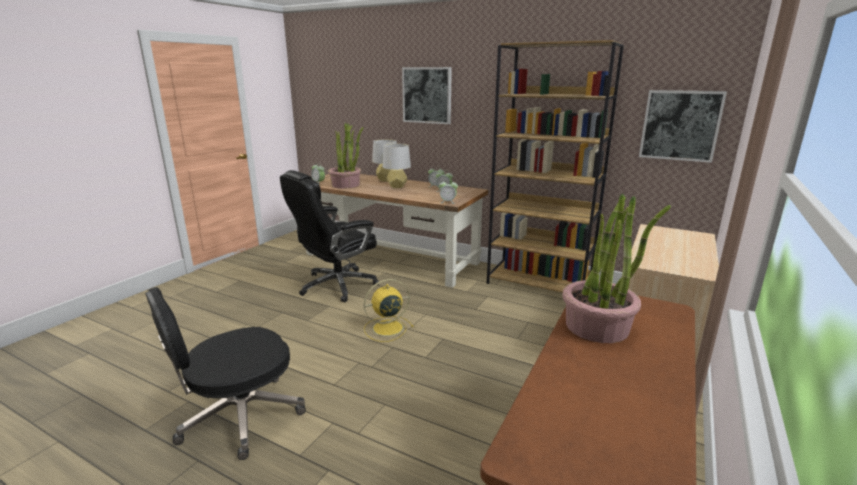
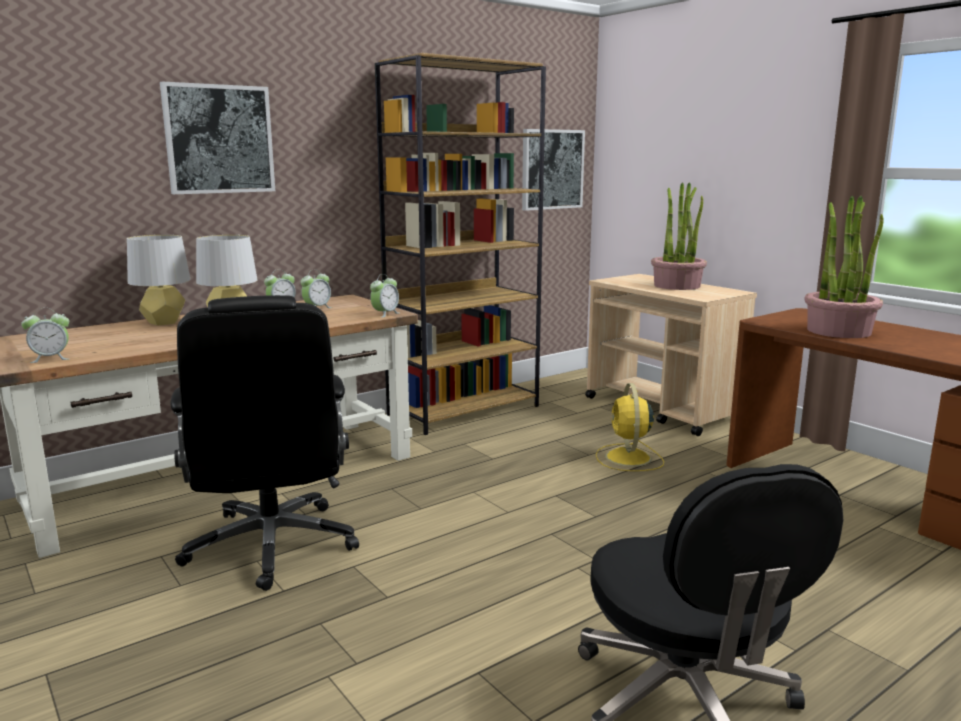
camera: 65 degrees left, 5 degrees down
(346, 185) = (131, 345): potted plant -> potted plant (677, 285)
(386, 328) = (490, 528): yellow fan -> yellow fan (628, 458)

